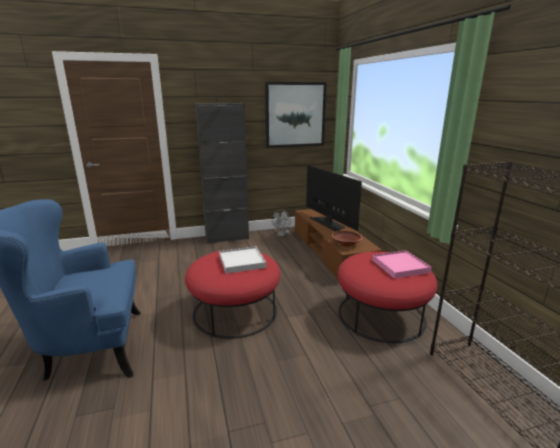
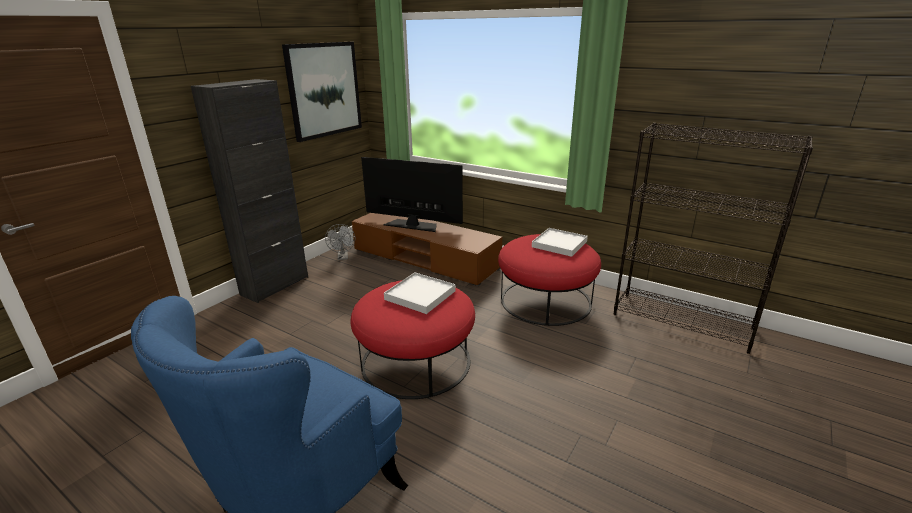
camera: 40 degrees left, 5 degrees up
(346, 244) = (464, 242): brown bowl -> none
(400, 266) = (559, 244): pink tray -> white tray

